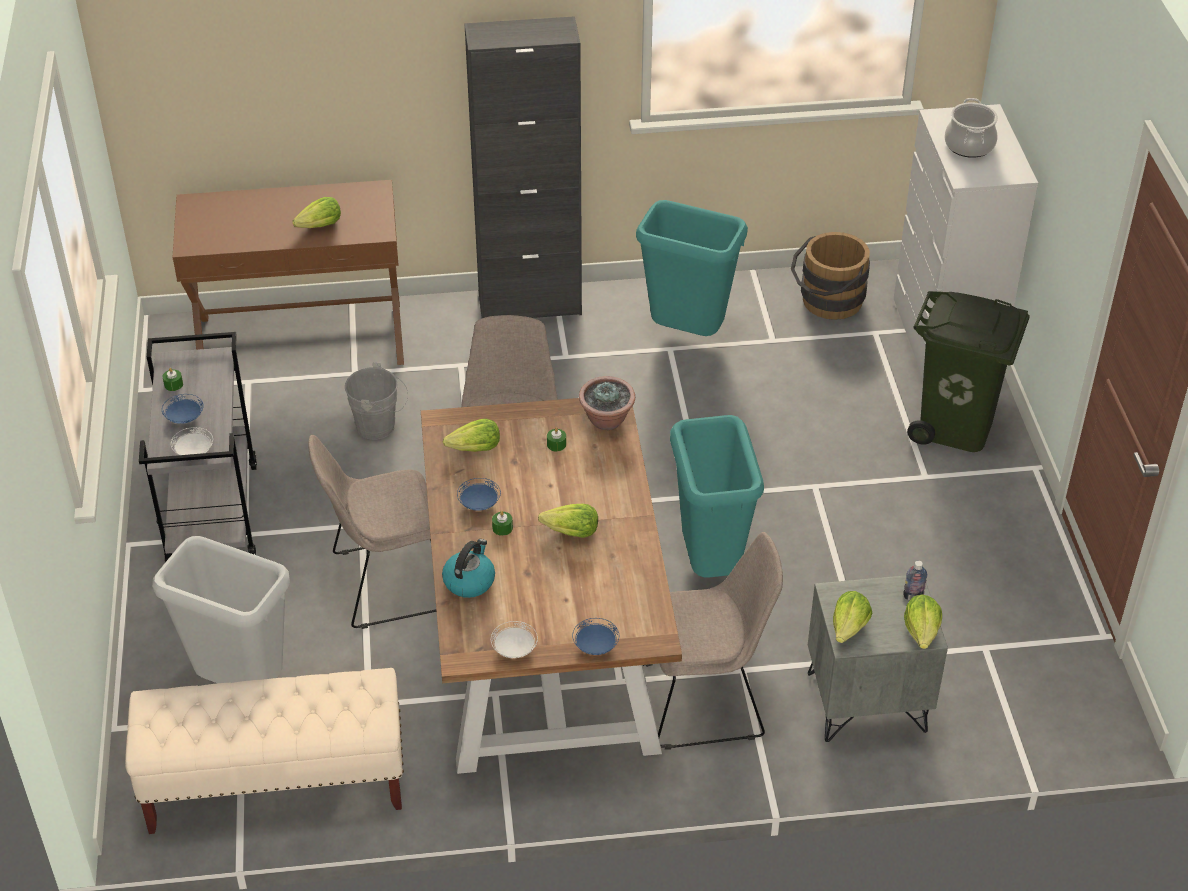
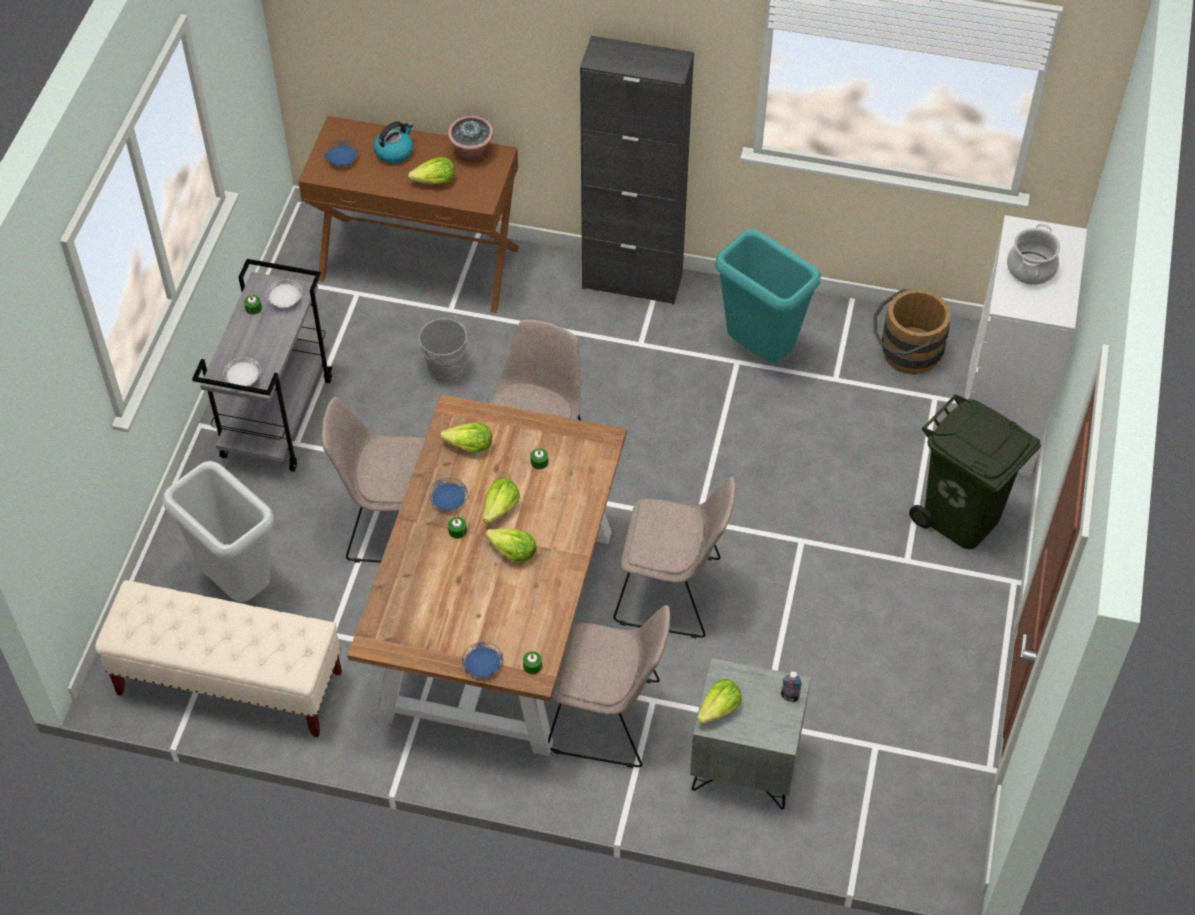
camera: 20 degrees right, 10 degrees up
(184, 417) = (249, 343): blue plate -> blue plate (342, 160)
(469, 581) = (408, 573): kettle -> kettle (394, 151)
(514, 648) = (416, 648): white plate -> white plate (285, 300)
(607, 421) = (593, 451): potted plant -> potted plant (472, 152)
(648, 630) = (532, 665): none -> green candle
(711, 566) = (672, 592): turquoise trash can -> beige chair
(922, 632) = (780, 733): lettuce -> lettuce (501, 508)

